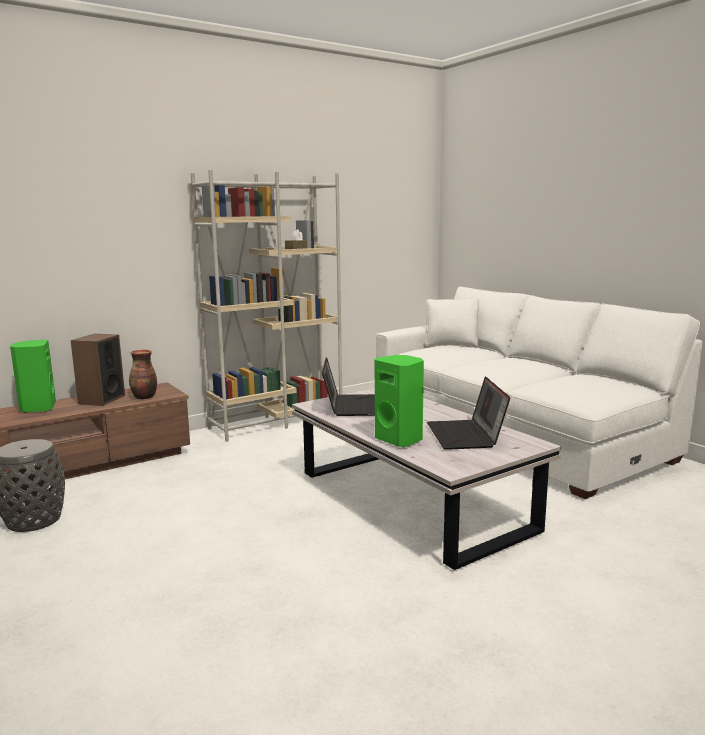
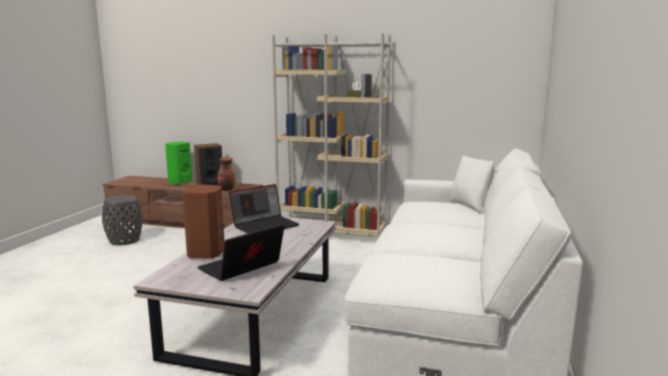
camera: 50 degrees right, 0 degrees up
(400, 439) = (207, 253): green speaker -> brown speaker

